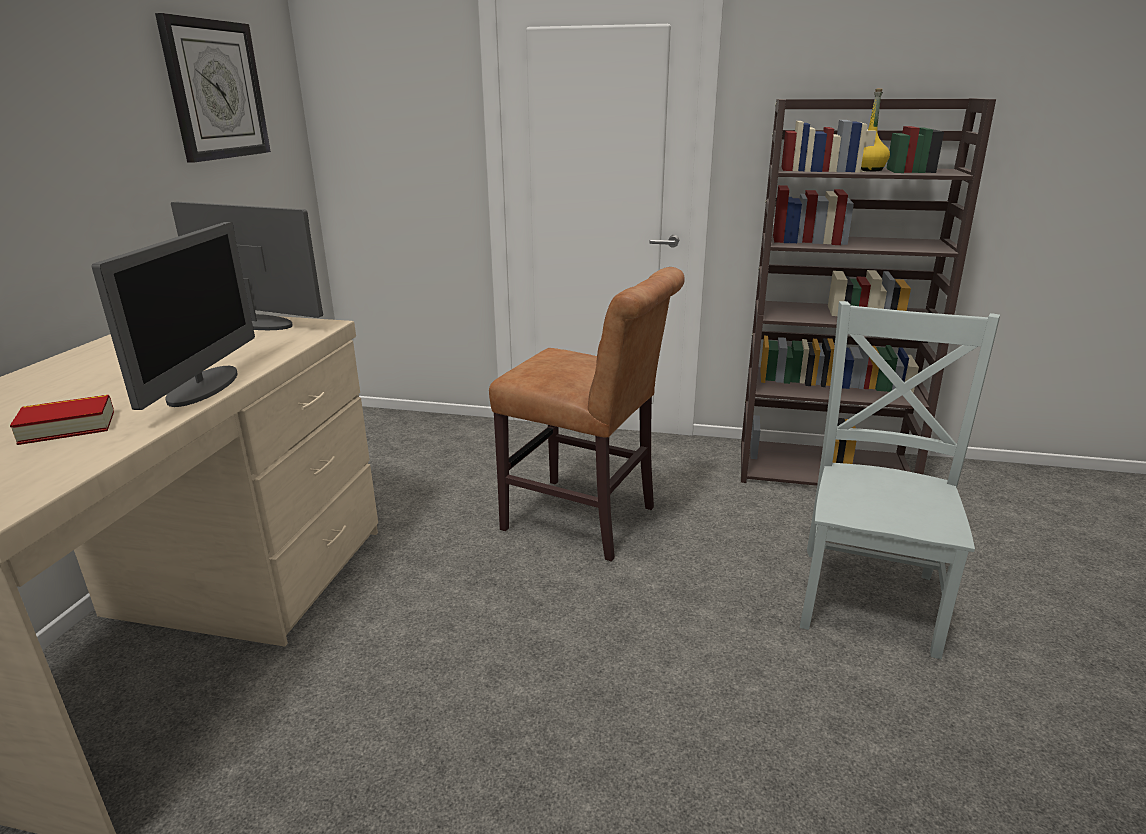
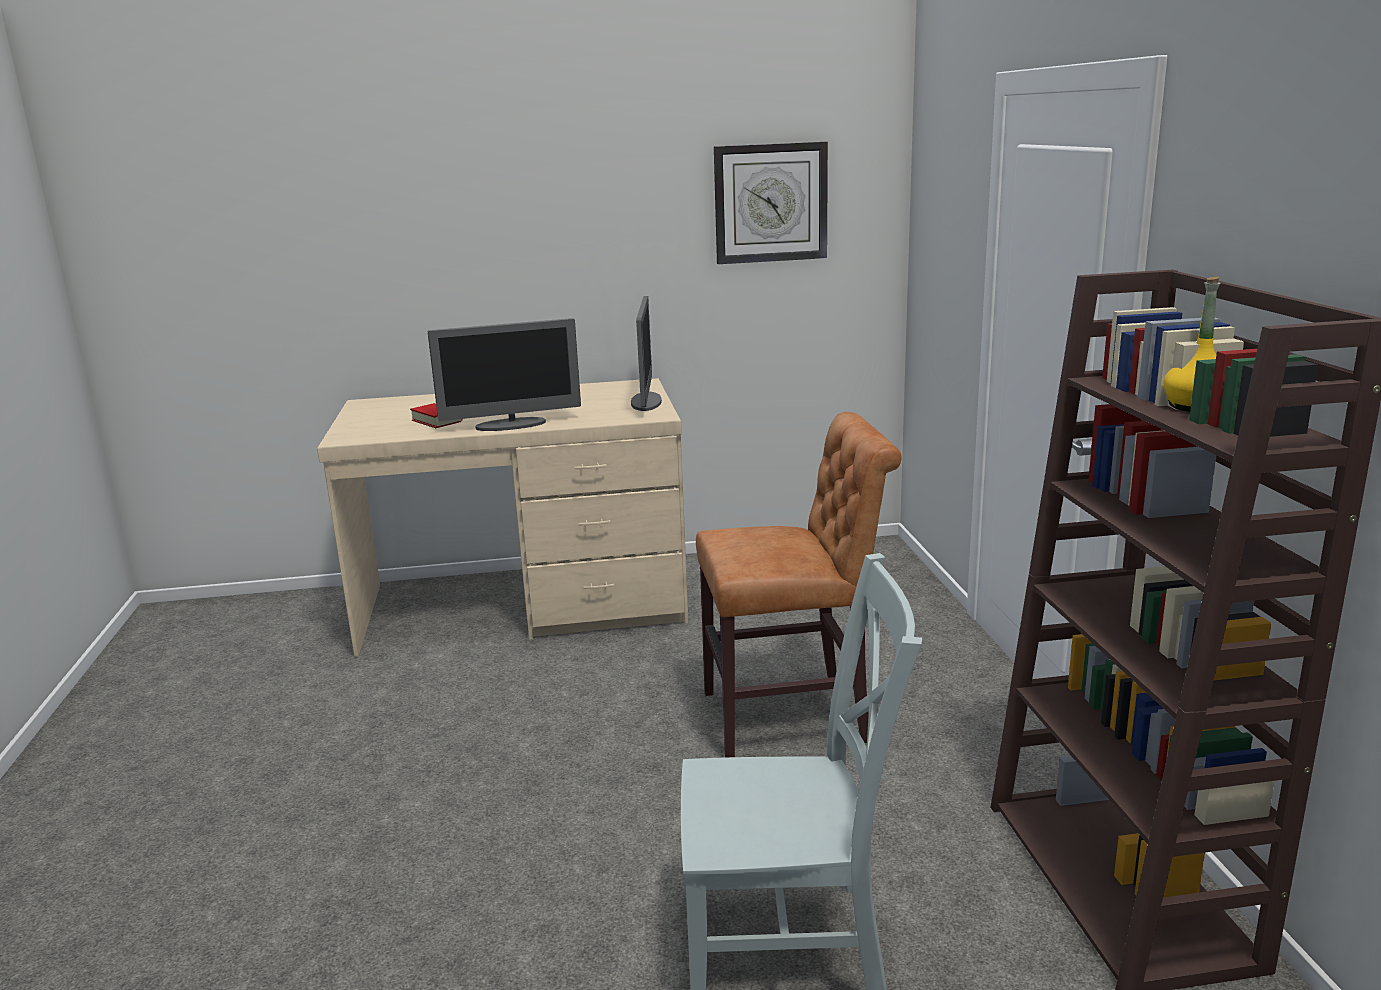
camera: 70 degrees right, 5 degrees down
(586, 521) = (794, 717): brown chair -> brown chair turned 105 degrees counterclockwise

